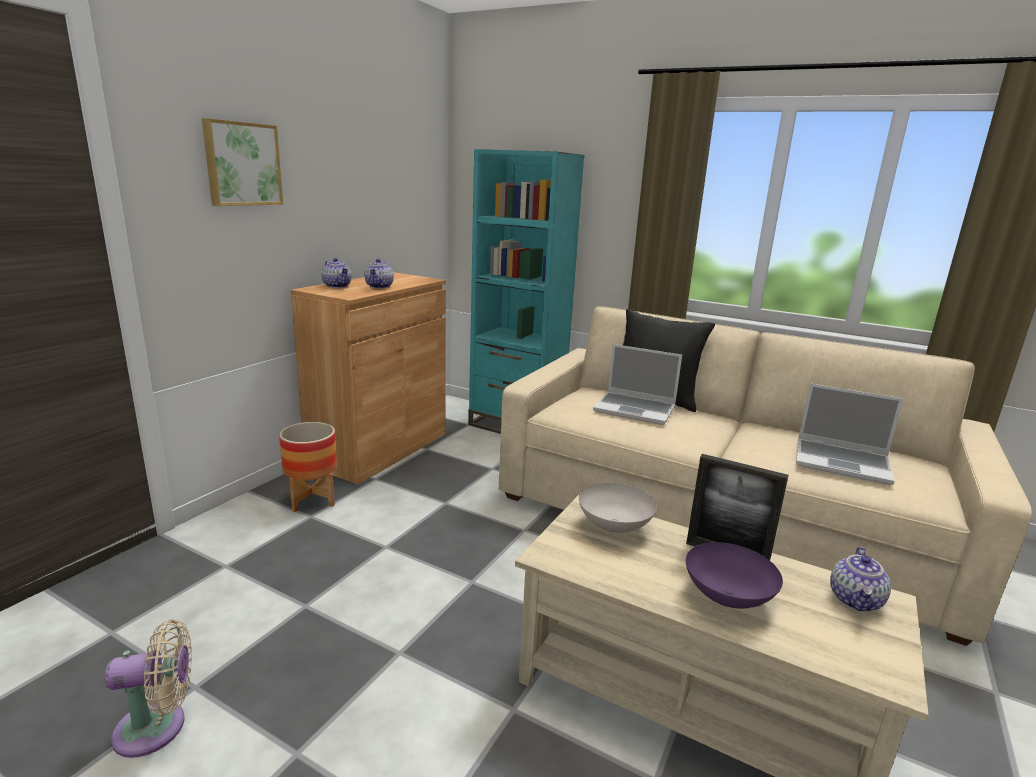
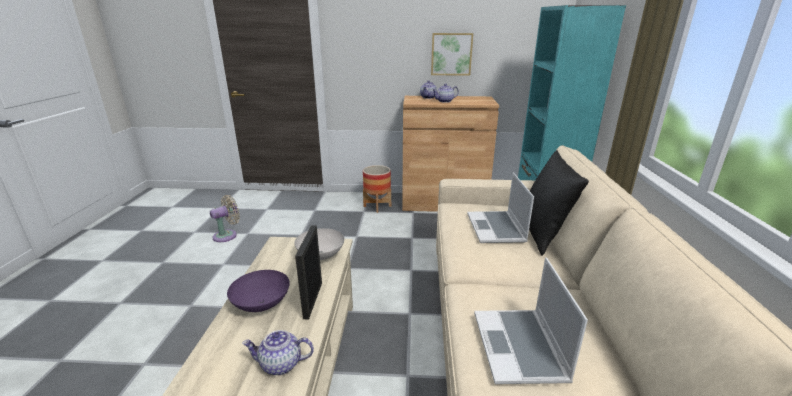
camera: 65 degrees right, 5 degrees up
(157, 727) = (227, 235): beige fan -> beige fan turned 90 degrees counterclockwise
(242, 164) = (382, 25): picture -> picture (451, 54)

